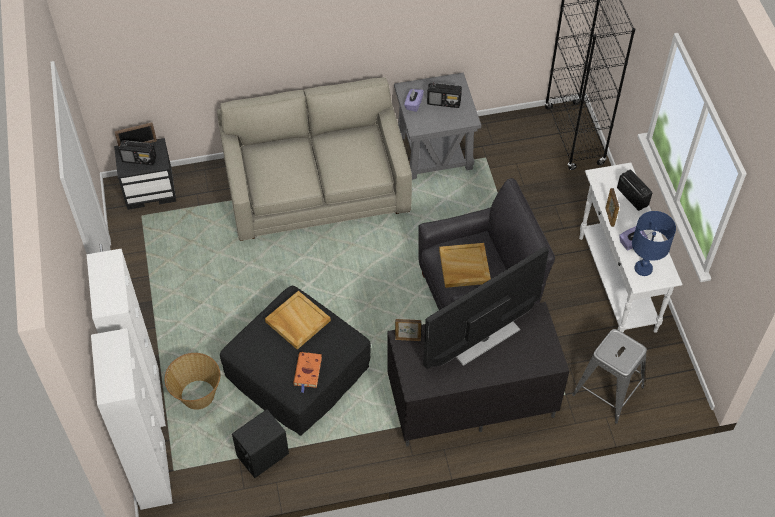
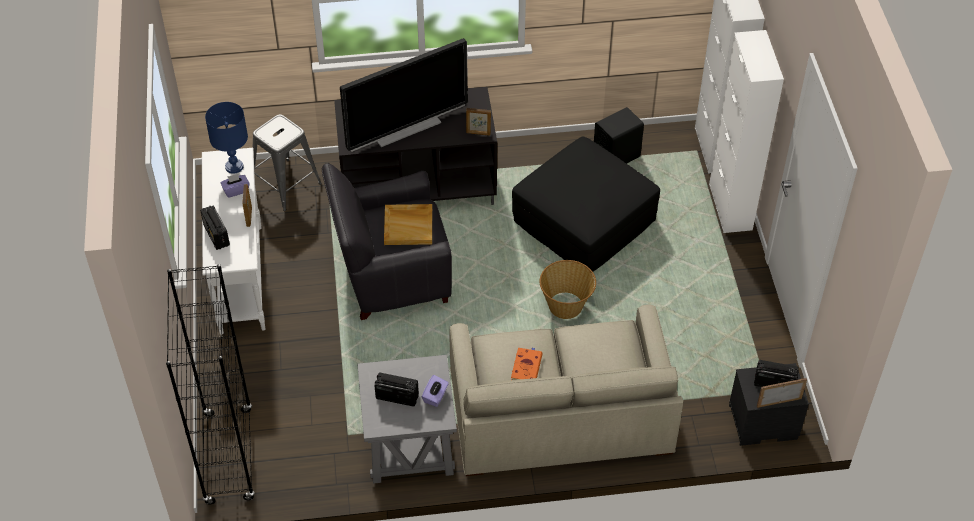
camera: 175 degrees left, 5 degrees down
(197, 395) = (681, 207): basket -> basket (566, 306)
(297, 321) = (584, 201): beige tray -> none
(308, 372) = (574, 159): orange book -> orange book (526, 367)

